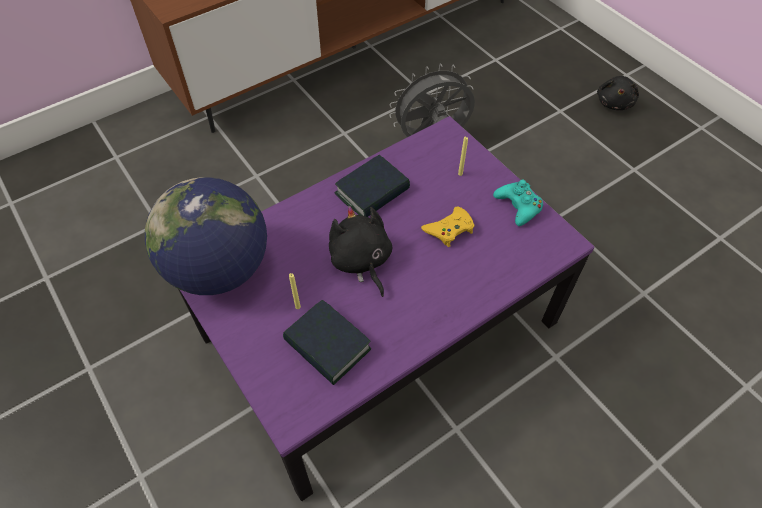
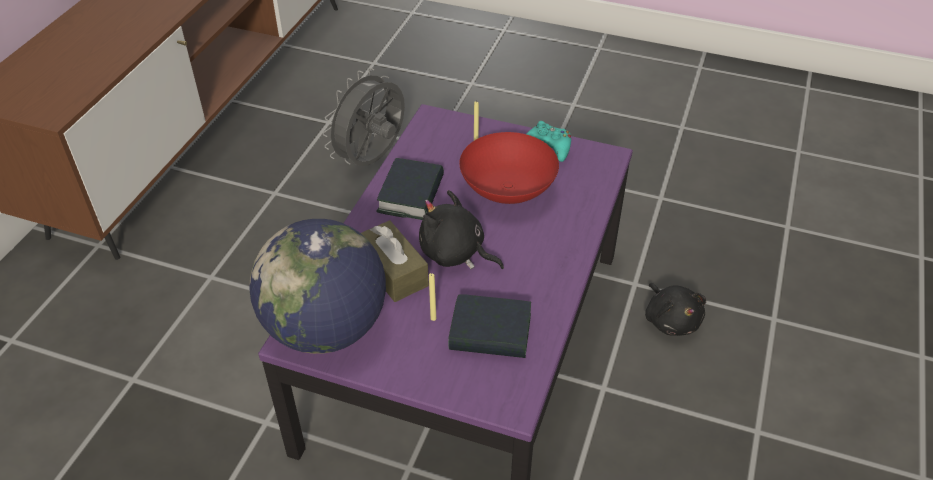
camera: 35 degrees left, 10 degrees down
(303, 249) = (393, 271): none -> brown tissue box
(449, 229) = (507, 192): yellow game controller -> red bowl
(614, 102) = (512, 57): black plush toy -> black plush toy (671, 320)

